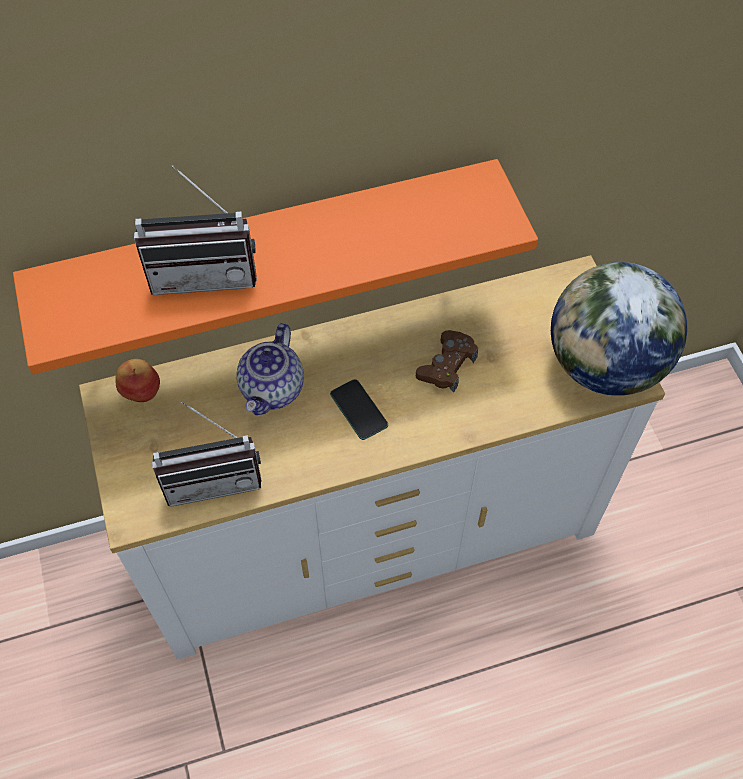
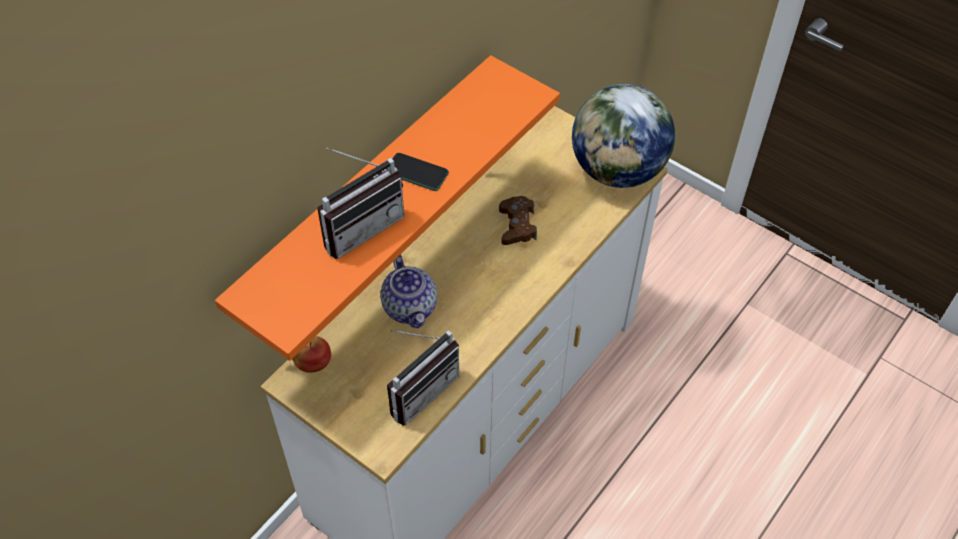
camera: 35 degrees left, 5 degrees down
(358, 410) = (482, 287): phone -> phone (416, 173)

